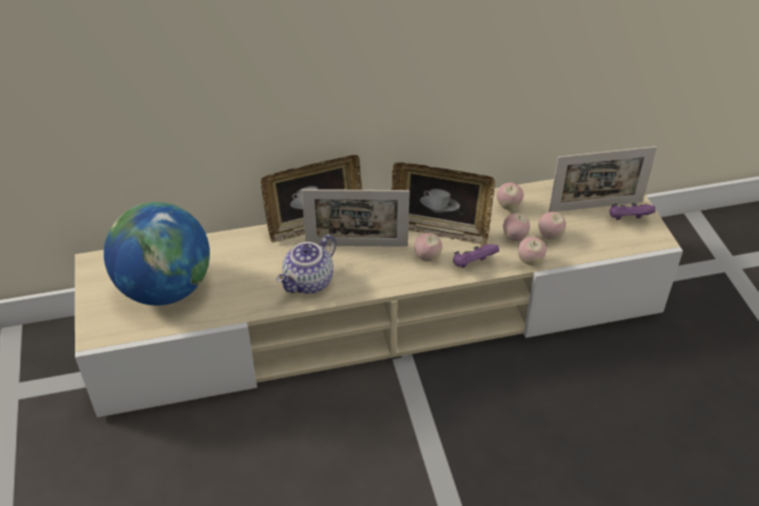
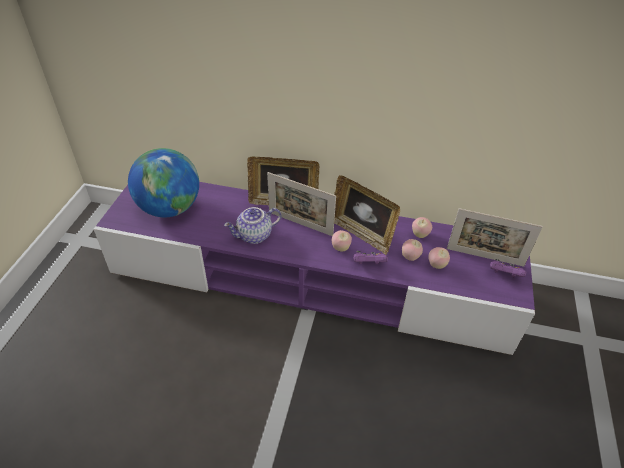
camera: 25 degrees right, 0 degrees up
(380, 317) = (311, 279): beige tv stand -> purple tv stand
(530, 261) = (410, 277): apple -> none

